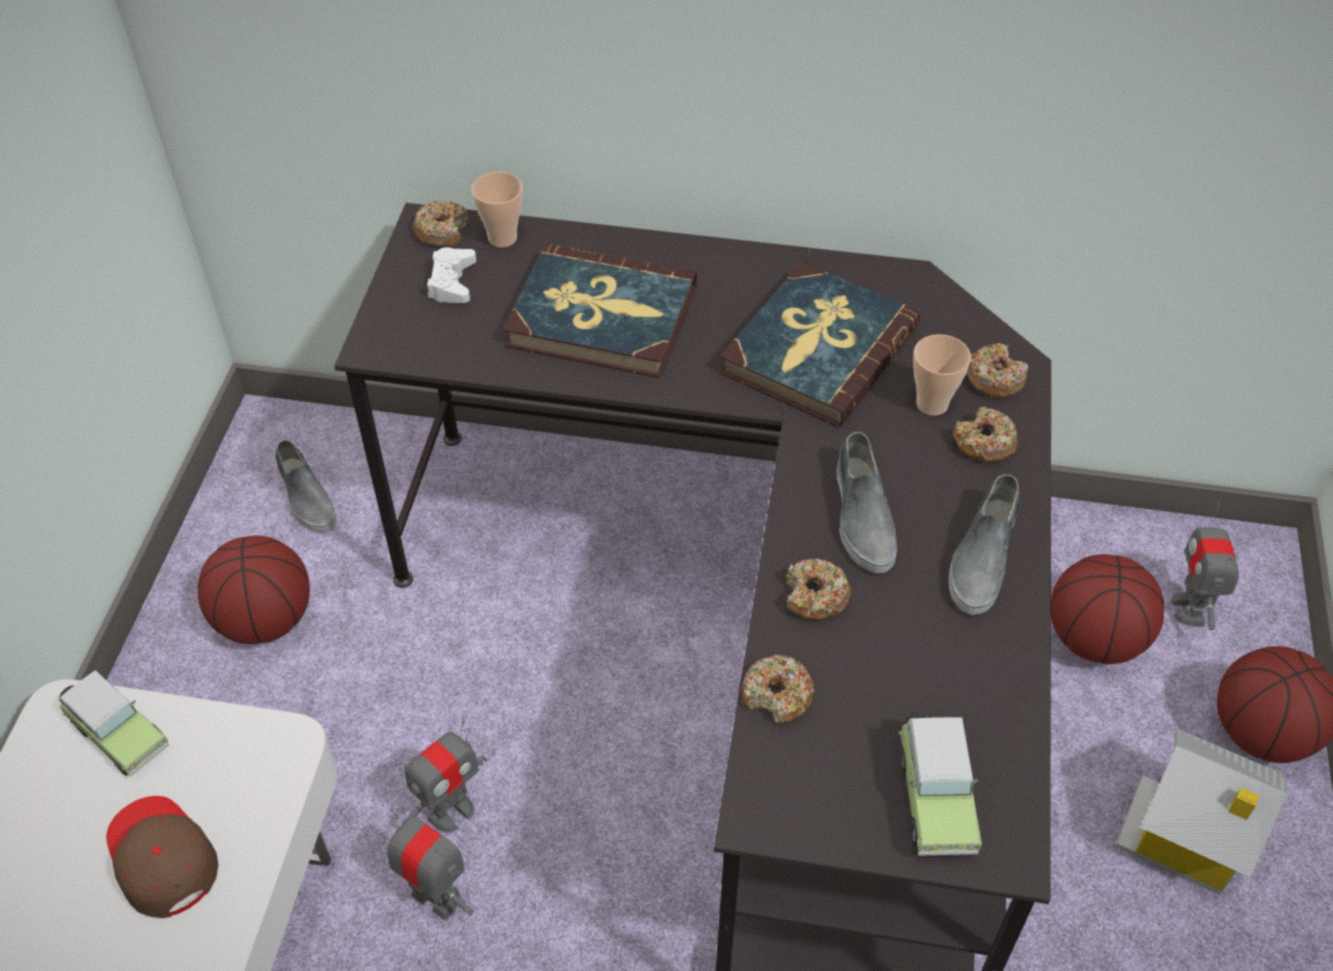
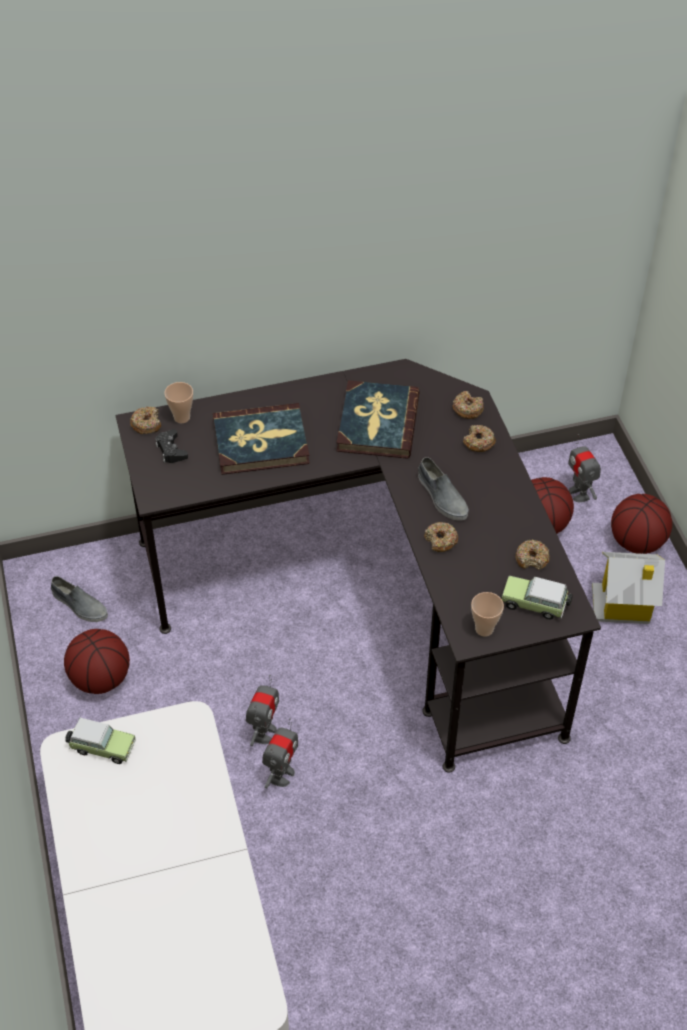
camera: 25 degrees left, 0 degrees up
(162, 859) = (166, 792): brown cap -> none
(436, 897) = (282, 775): toy robot -> toy robot turned 105 degrees clockwise
(452, 282) = (171, 450): white game controller -> black game controller
(777, 695) = (448, 589): donut -> donut (532, 559)
(932, 404) = (445, 432): cup -> cup (484, 629)
(935, 795) = (535, 604): toy car -> toy car turned 135 degrees clockwise
(982, 556) = (504, 495): grey shoe -> none

